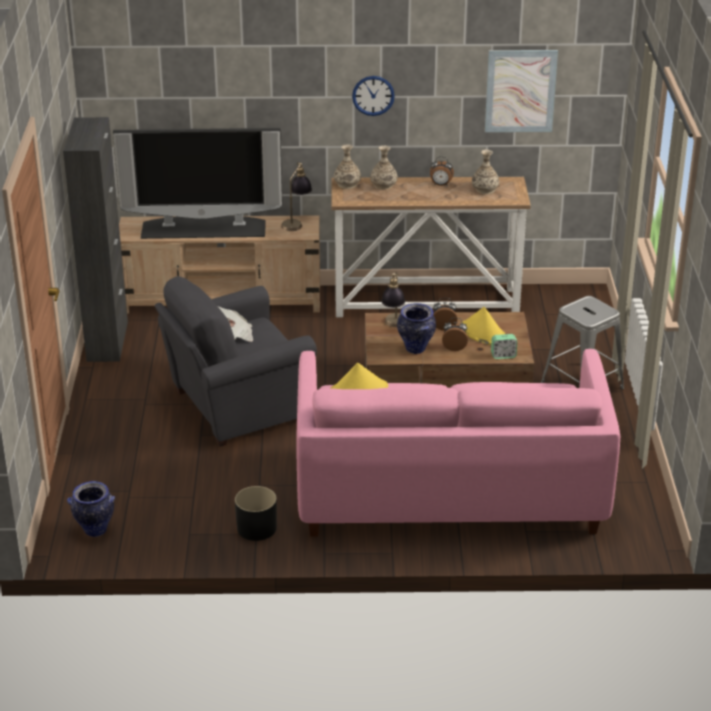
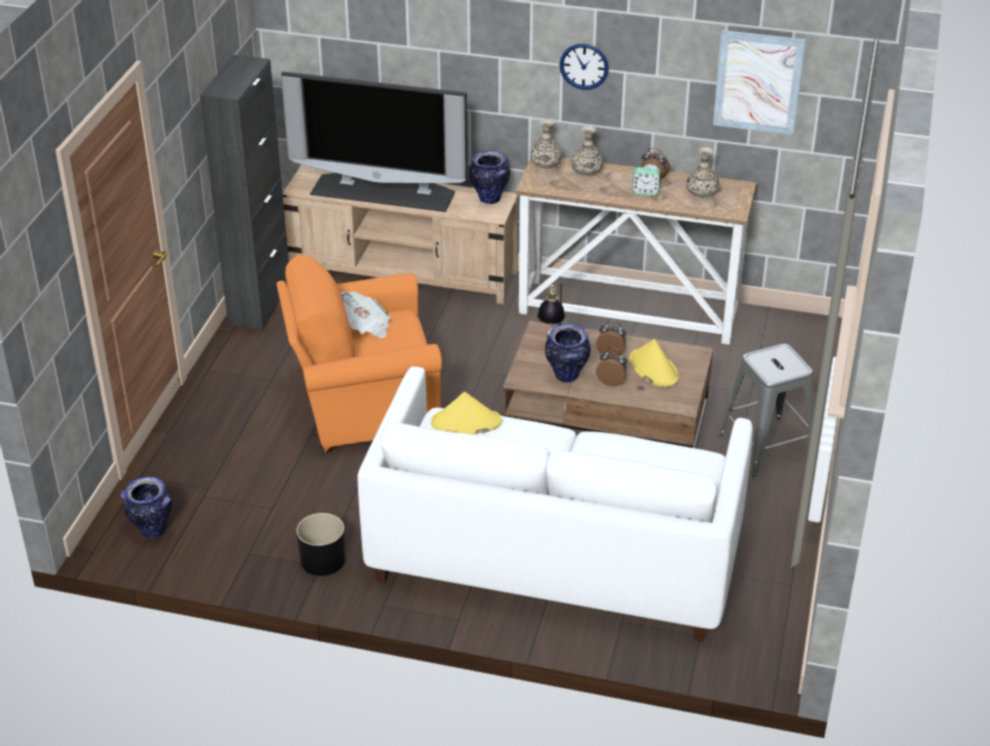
camera: 15 degrees right, 5 degrees up
(235, 406) = (362, 406): grey armchair -> orange armchair
(296, 222) = (489, 199): table lamp -> vase
(449, 491) = (554, 554): pink sofa -> white sofa
(503, 355) = (664, 401): alarm clock -> alarm clock (645, 191)

